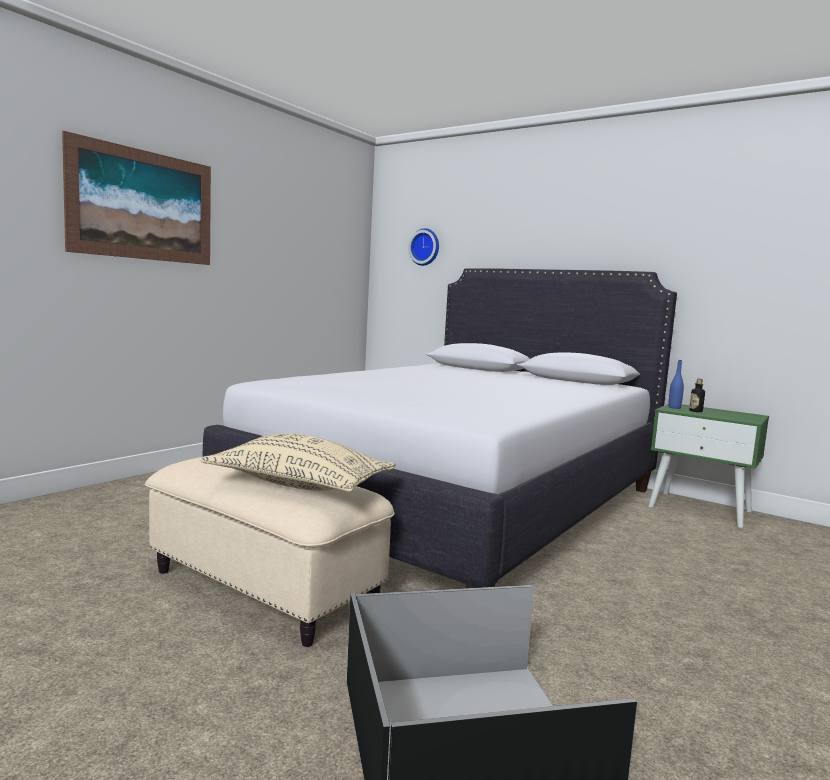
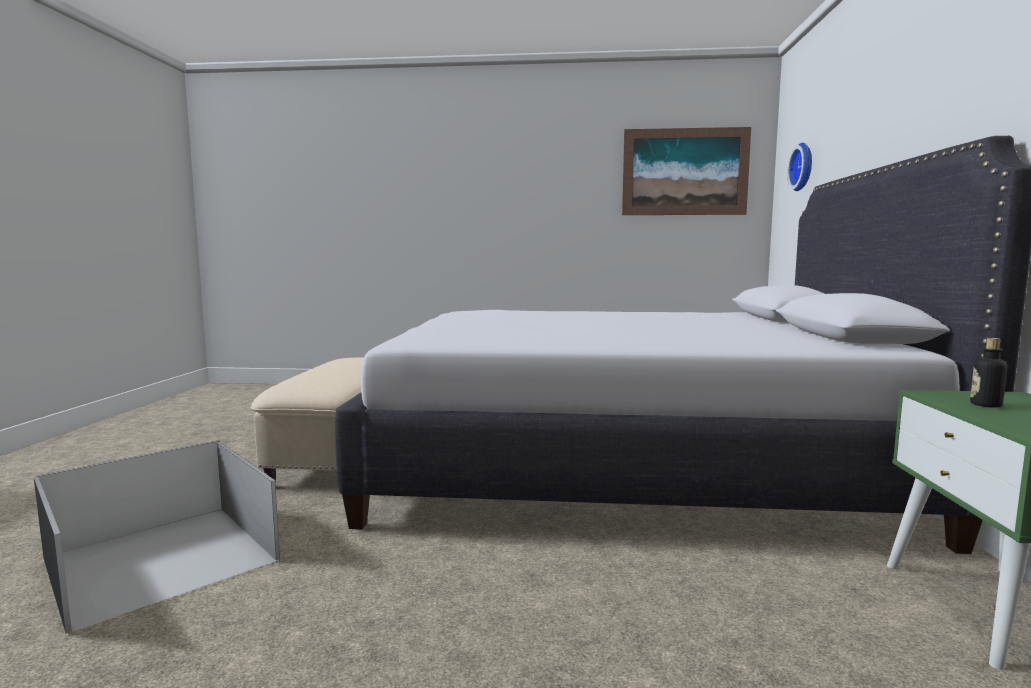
camera: 60 degrees right, 0 degrees up
(143, 205) = (486, 177): picture -> picture (685, 172)
(299, 485) = (319, 375): beige pillow -> none
(674, 407) = (968, 395): blue bottle -> none

